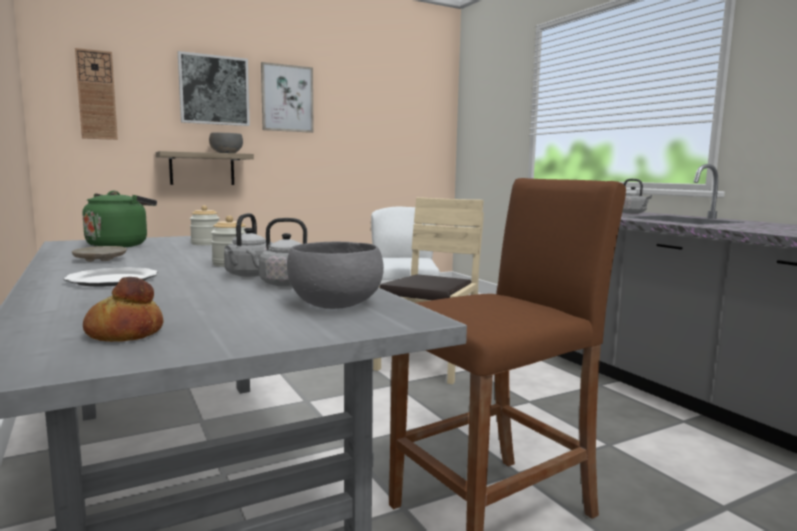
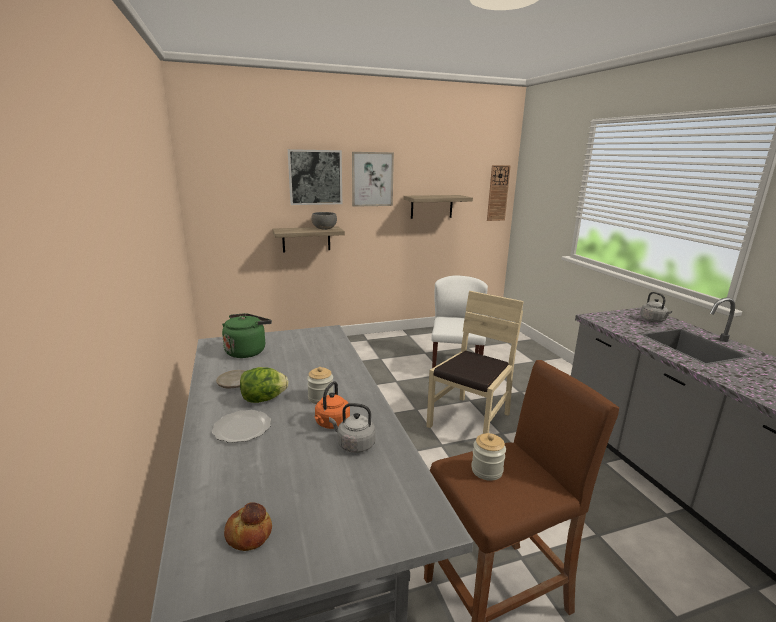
camera: 10 degrees right, 10 degrees up
(96, 95) = (229, 188): wall clock -> wall clock (498, 193)
(145, 266) = (263, 399): none -> lettuce
(205, 243) = (305, 349): jar -> jar (487, 470)
(248, 275) = (331, 423): grey kettle -> orange kettle
(336, 303) = (387, 489): grey bowl -> none
(361, 137) = (431, 206): none -> shelf

